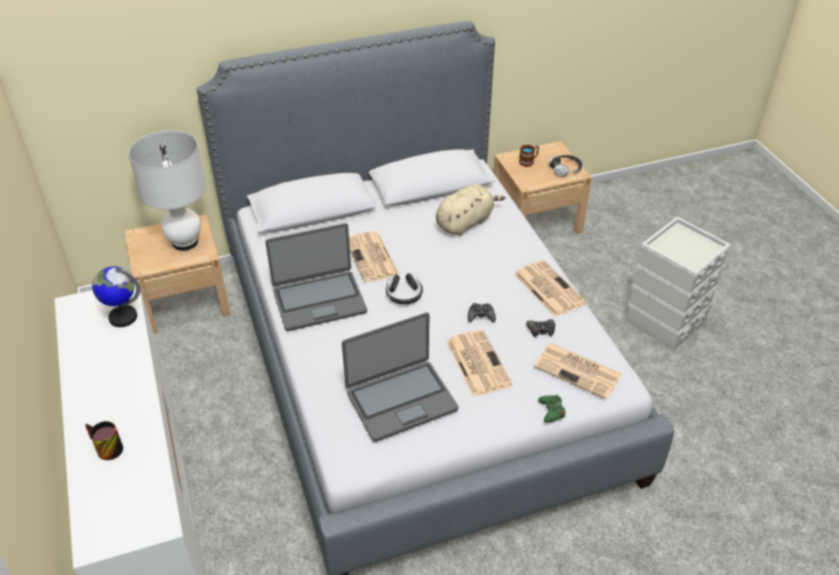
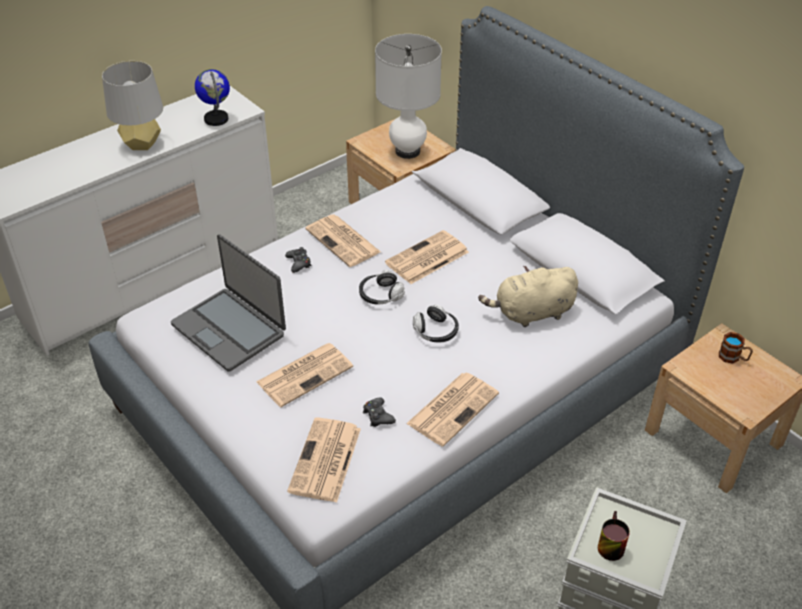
camera: 70 degrees right, 0 degrees up
(105, 449) = (74, 158): mug -> mug (608, 544)
(123, 384) = (142, 144): none -> grey table lamp
(319, 300) = (344, 241): laptop -> newspaper
(465, 222) = (531, 313): beige plush toy -> beige plush toy turned 135 degrees clockwise
(481, 316) = (378, 361): black game controller -> black game controller (299, 263)
(551, 411) = (255, 448): green game controller -> none
(565, 170) = (744, 398): headphones -> headphones (436, 332)

